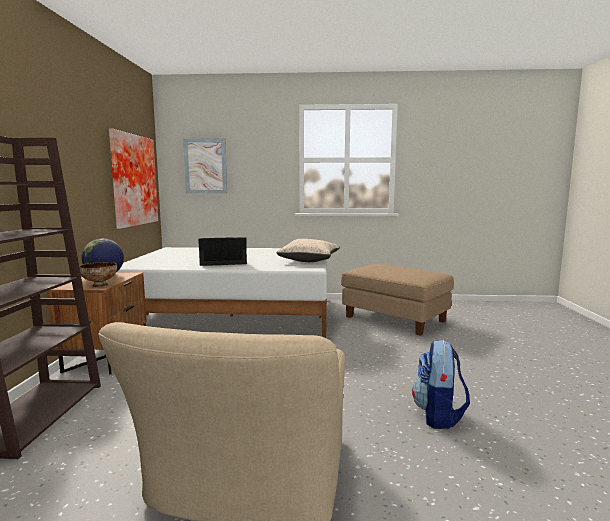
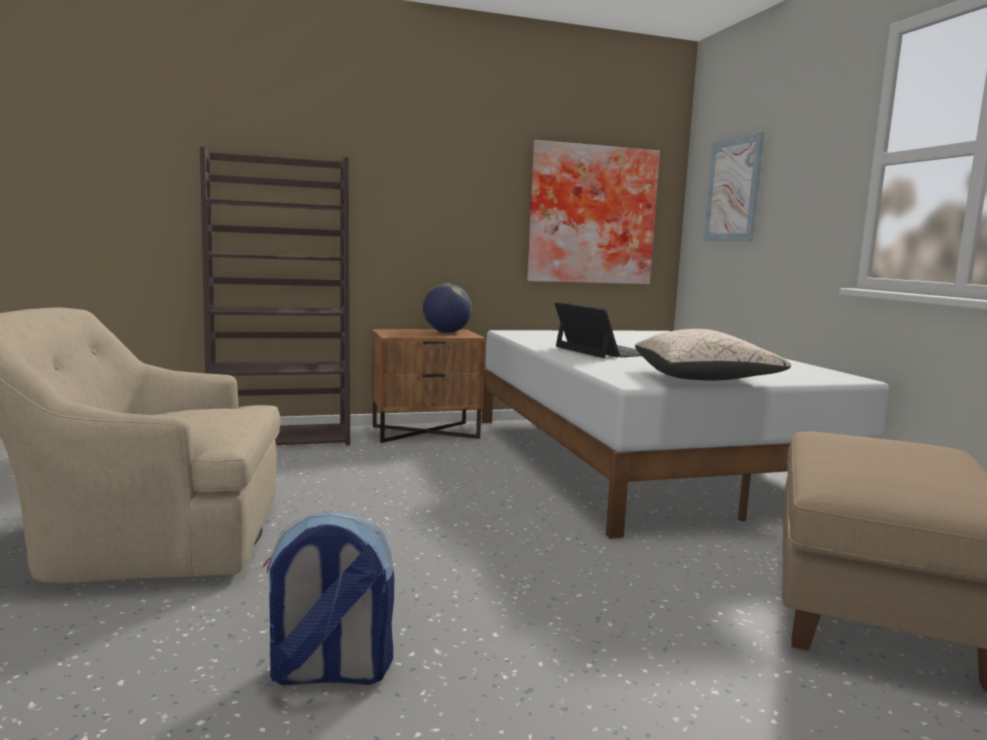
camera: 70 degrees right, 0 degrees up
(99, 285) = (401, 335): bowl -> none

